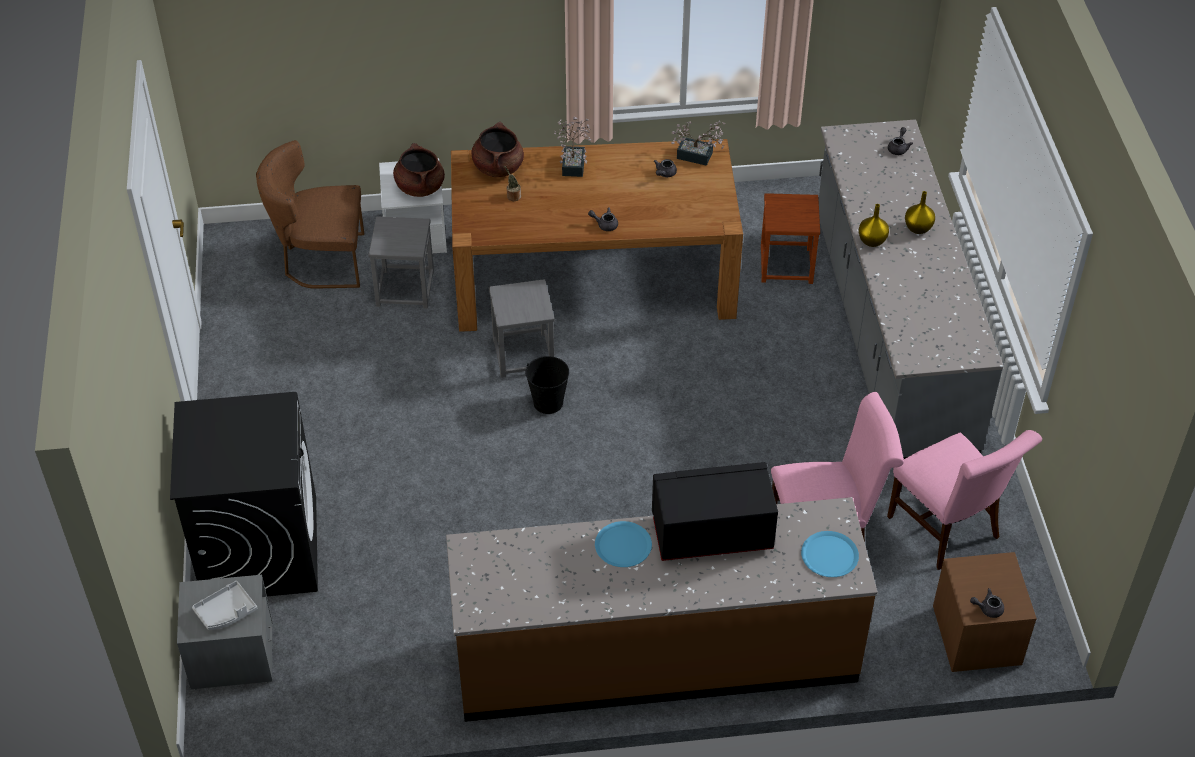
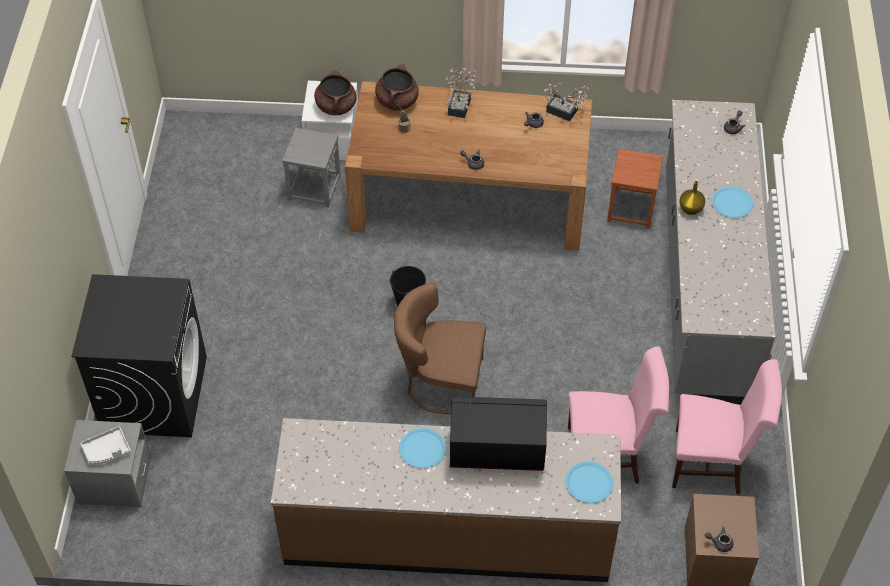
camera: 10 degrees right, 5 degrees up
(320, 261) = (251, 154): brown chair -> brown chair (440, 383)
(523, 355) = (397, 258): grey stool -> none
(917, 228) = (732, 203): yellow vase -> blue plate
(948, 531) = (713, 462): pink chair -> pink chair turned 60 degrees counterclockwise

